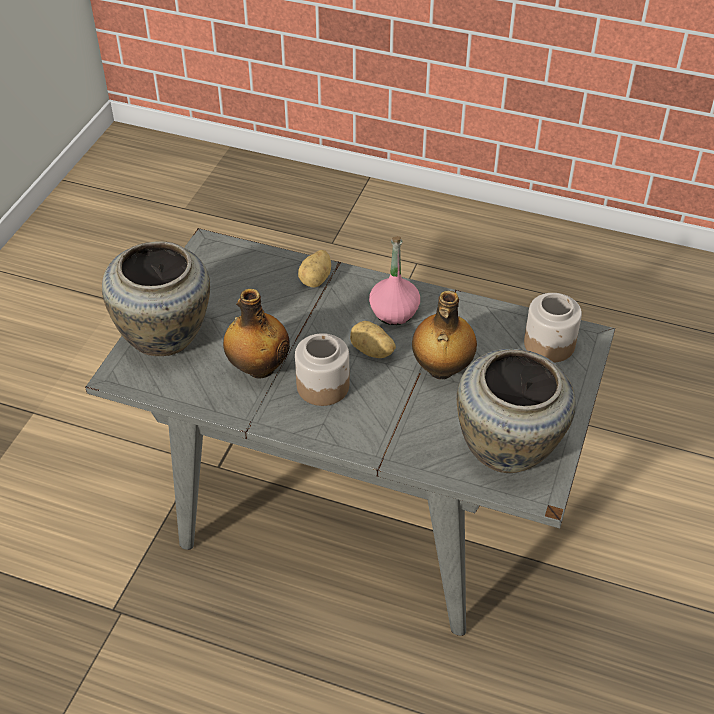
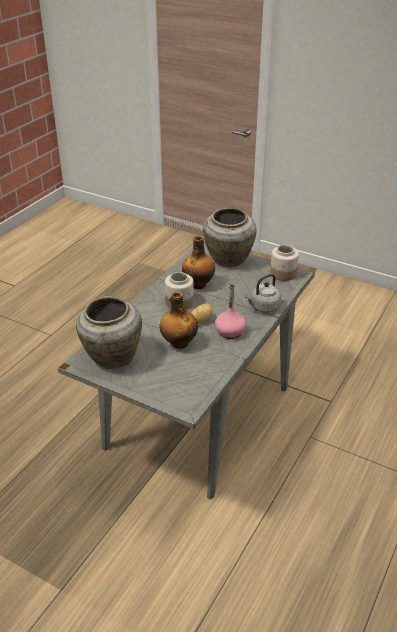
camera: 100 degrees right, 10 degrees down
(316, 279) = (263, 307): potato -> grey kettle
(549, 344) = (187, 390): jar -> jar (283, 274)

